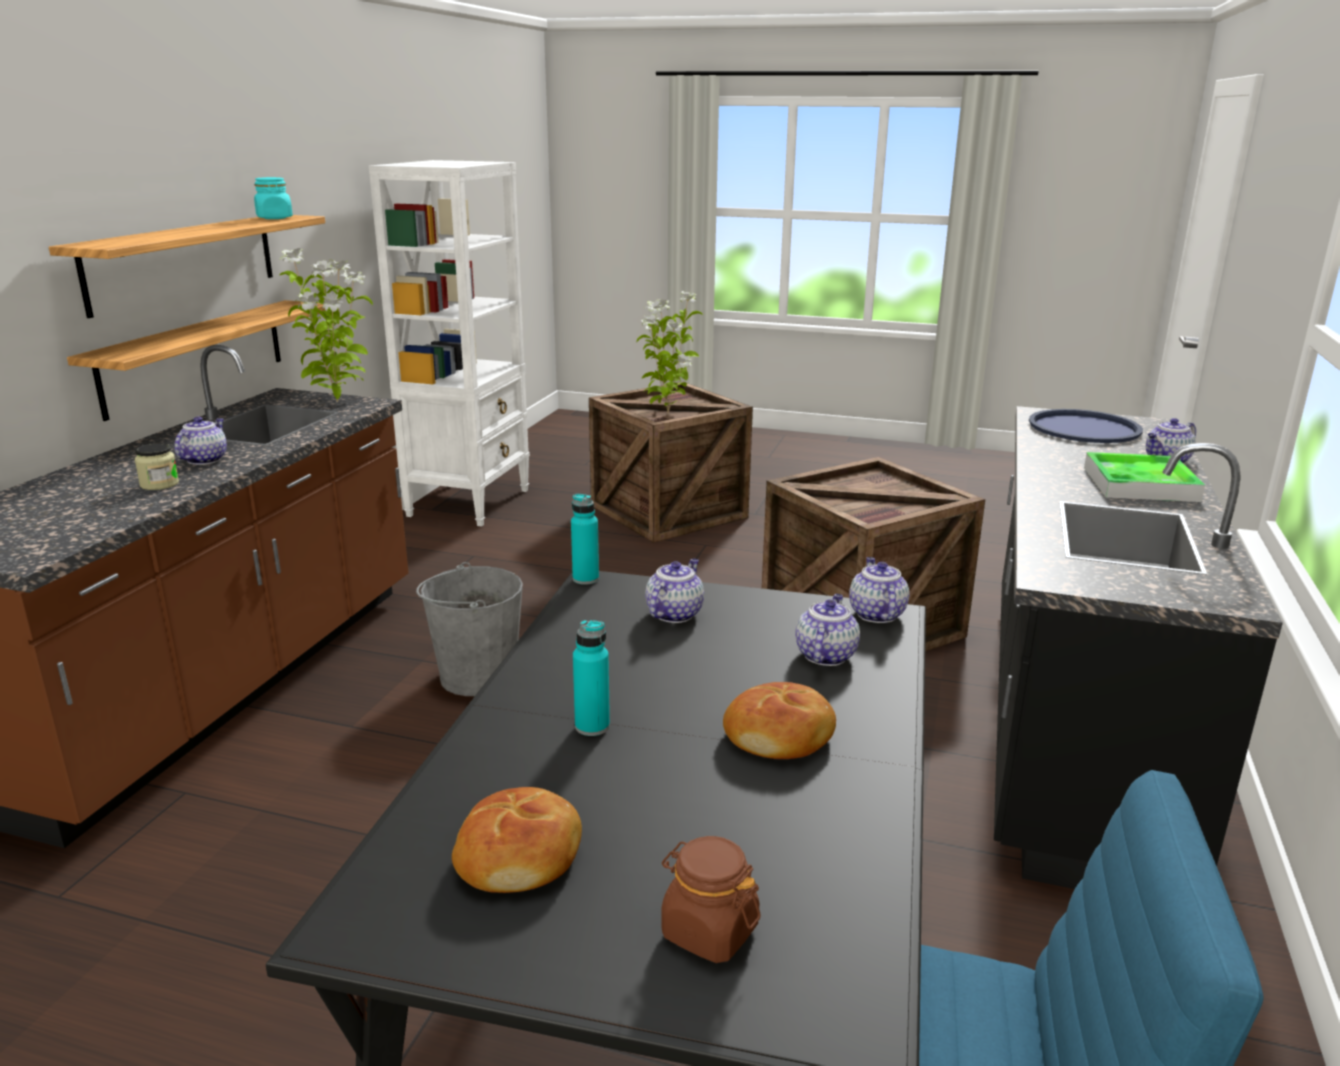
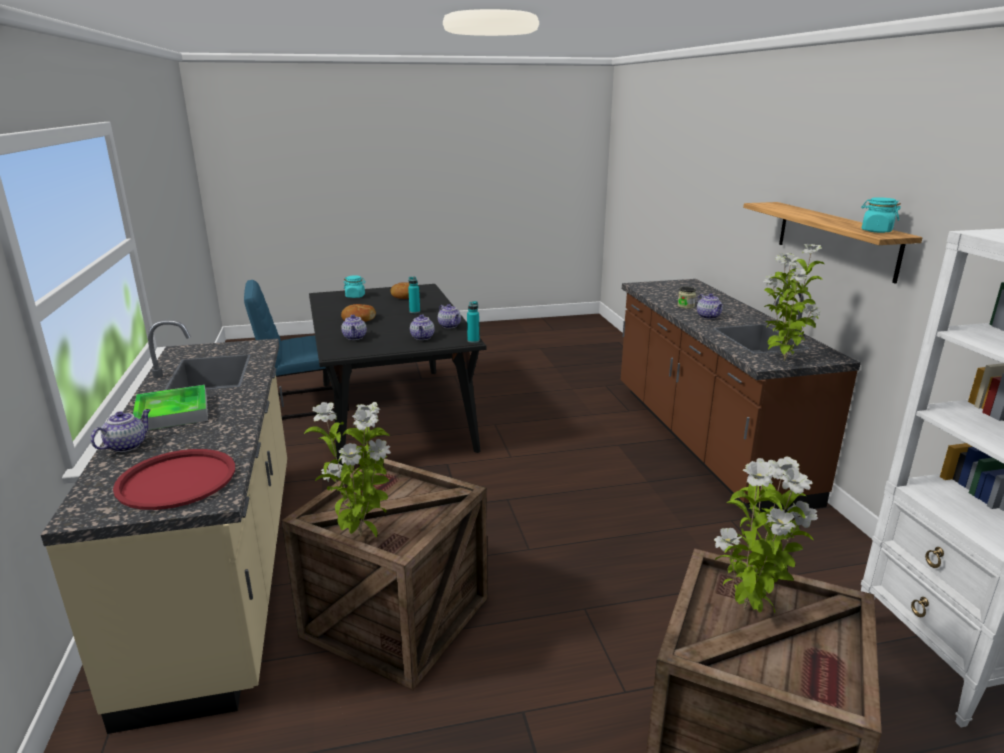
camera: 150 degrees right, 0 degrees up
(195, 356) = (821, 300): shelf -> none
(477, 676) = (605, 483): grey bucket -> none
(709, 931) = (355, 296): brown jar -> turquoise jar
(876, 614) = (340, 353): teapot -> teapot (450, 326)
(905, 486) = (362, 536): none -> potted plant
(1070, 722) = (224, 571): black counter -> beige counter
(1084, 428) = (177, 480): blue tray -> red tray

